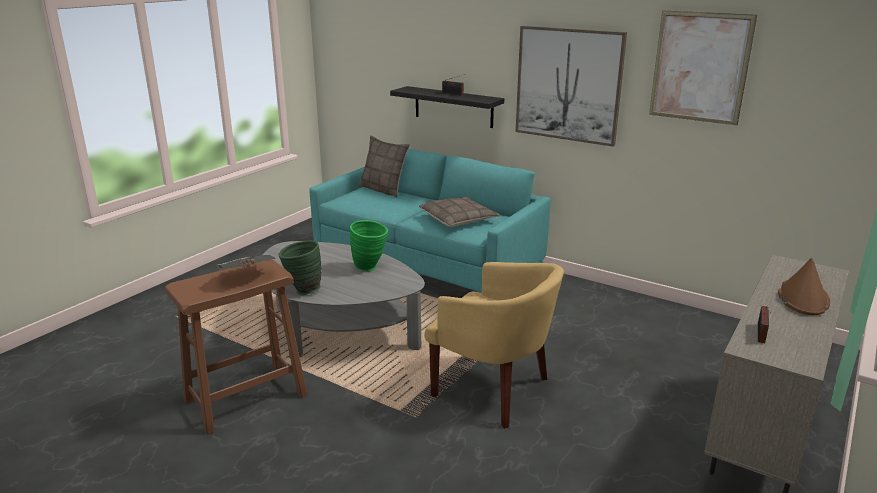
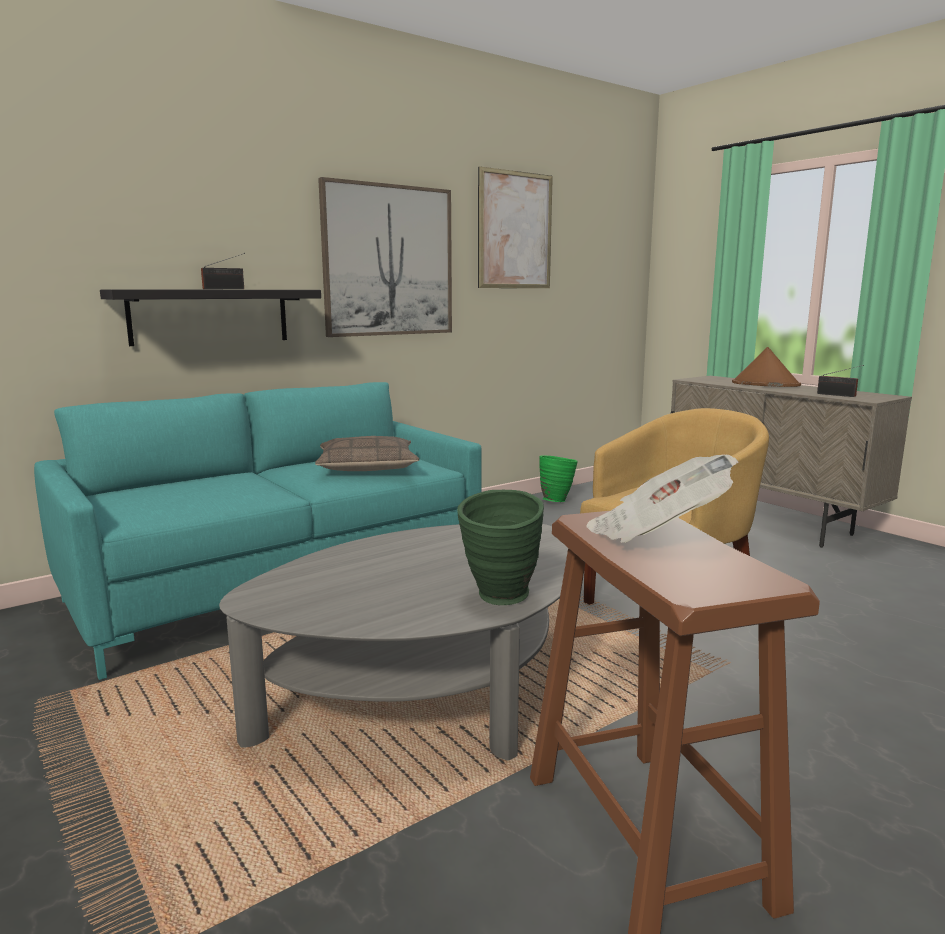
camera: 70 degrees left, 10 degrees down
(370, 268) = (446, 544): green vase -> green vase (557, 500)
(384, 189) = (152, 485): pillow -> none

